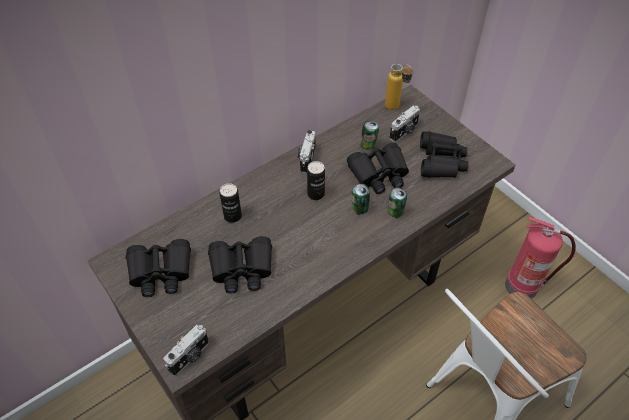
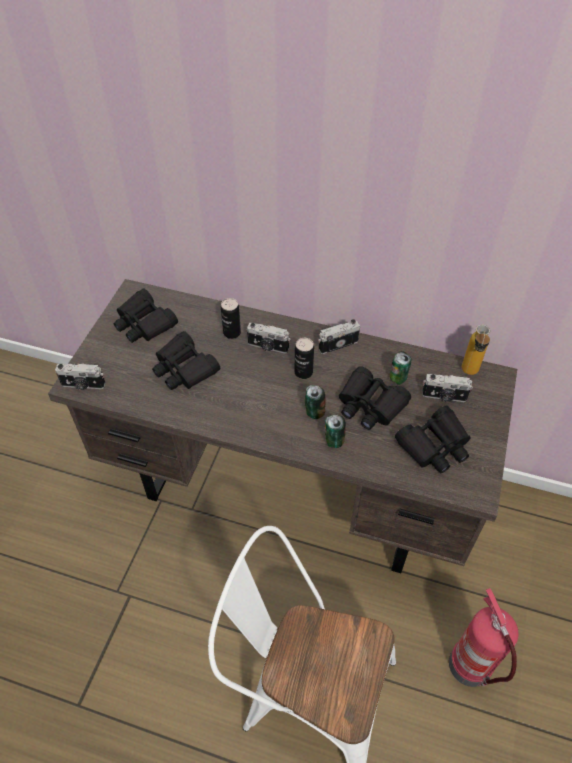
camera: 55 degrees right, 0 degrees up
(270, 201) = (268, 347): none -> camera

